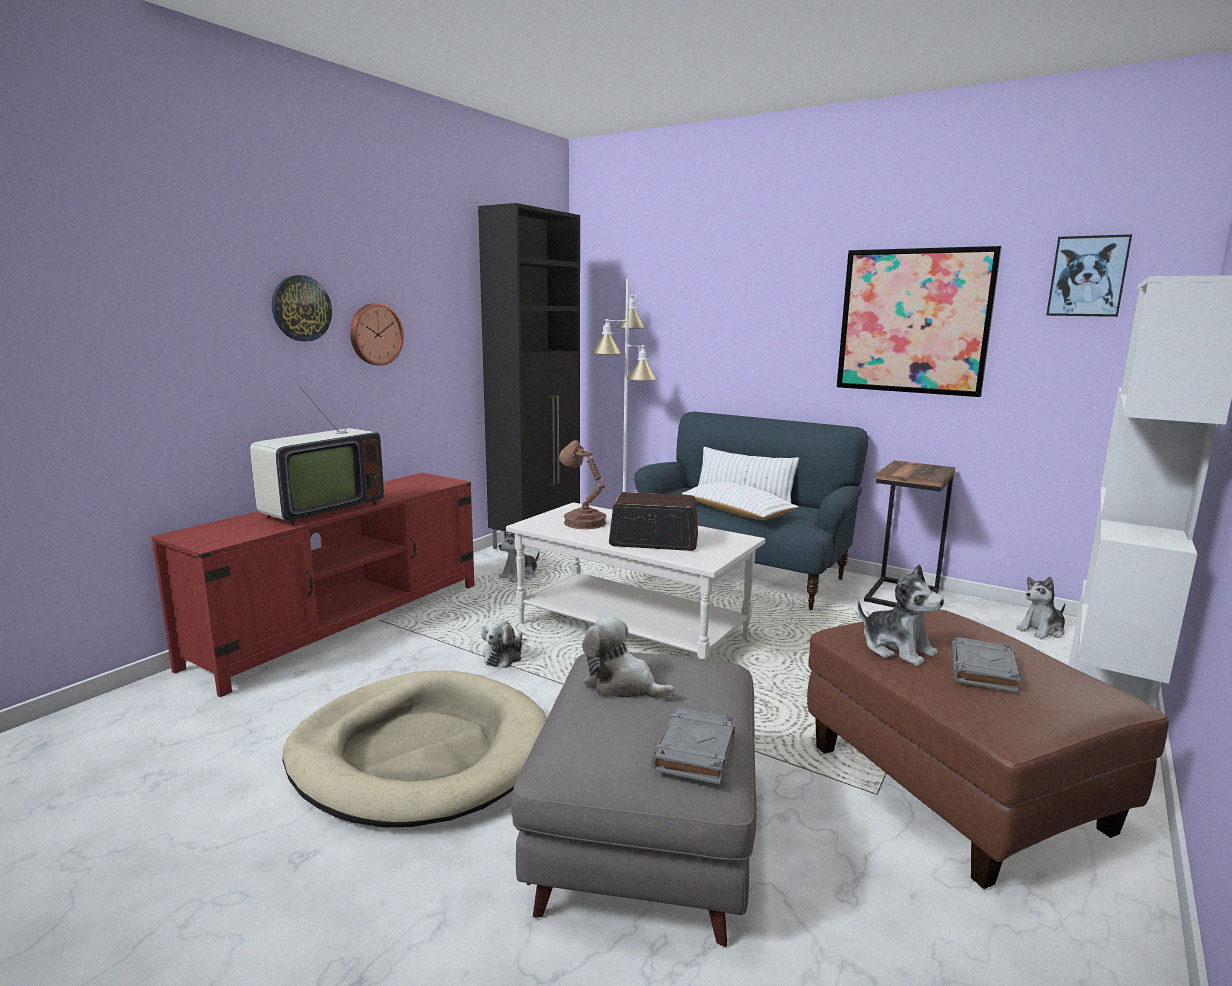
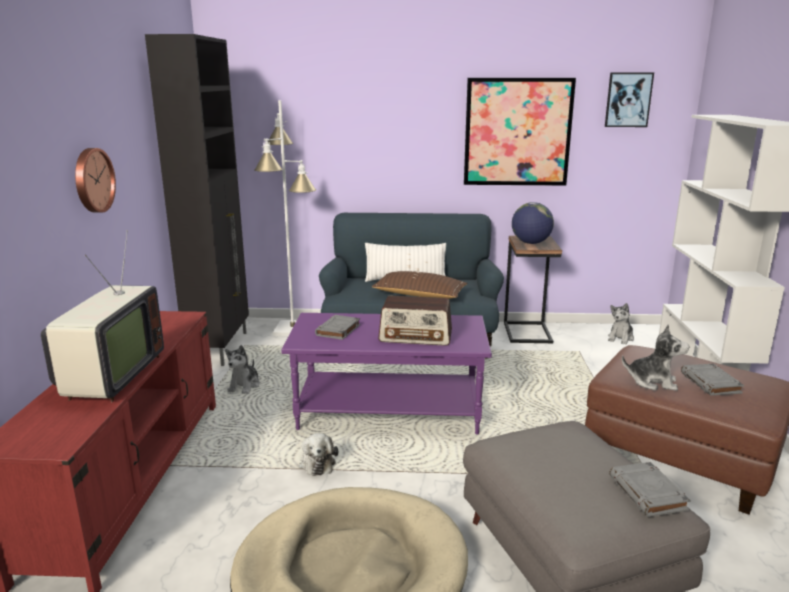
camera: 30 degrees left, 5 degrees up
(301, 308) = (38, 165): wall clock -> none
(582, 522) = (338, 330): brown table lamp -> grey book
(622, 685) = (545, 462): plush toy -> none
(632, 631) = (390, 410): white coffee table -> purple coffee table
(653, 541) = (416, 336): radio -> radio turned 150 degrees counterclockwise
(737, 512) = (419, 295): white pillow -> brown pillow
(909, 470) = (531, 243): none -> globe

